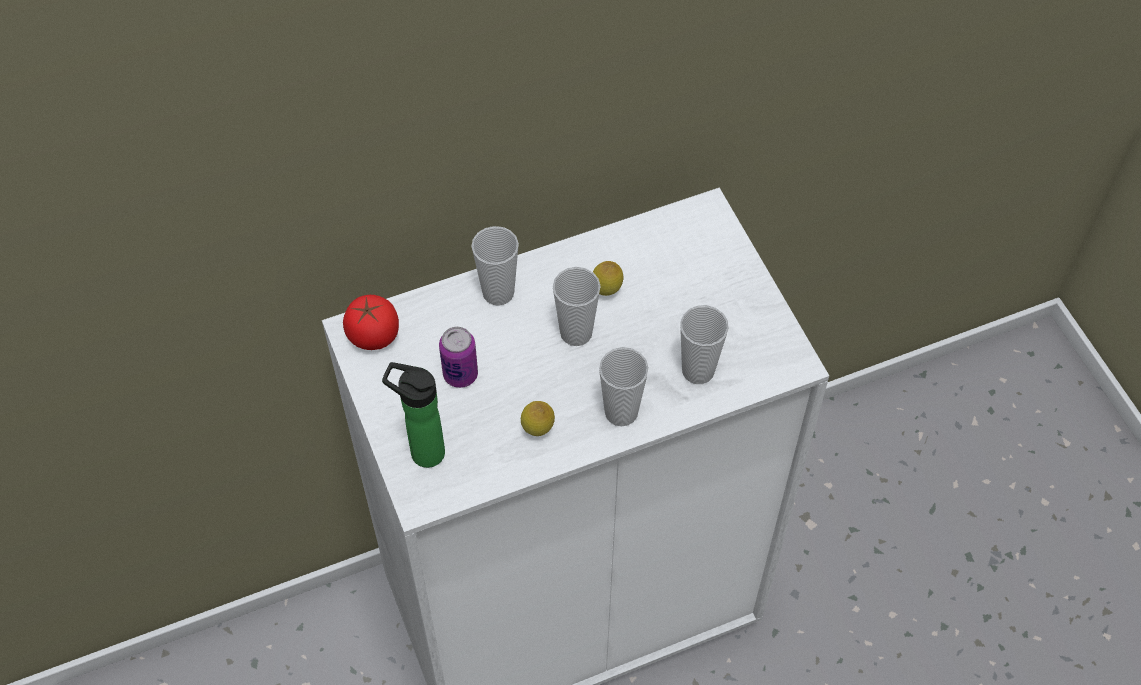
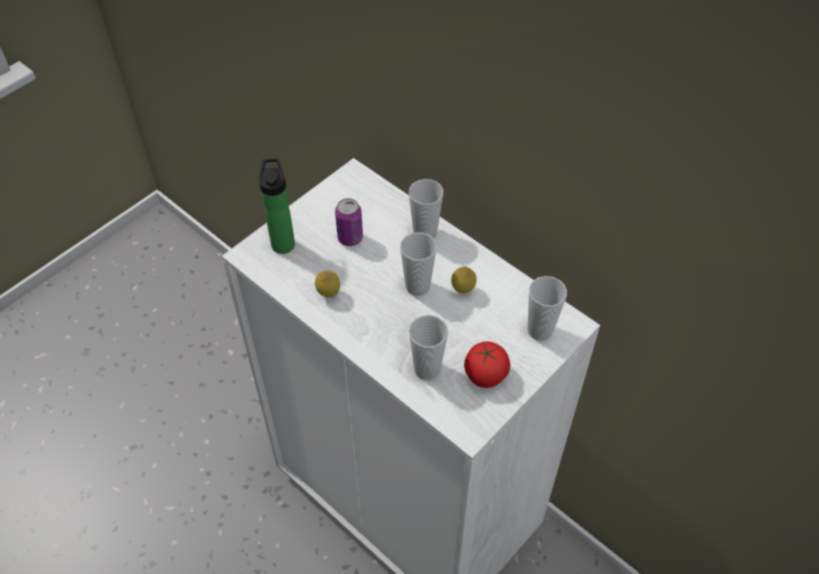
camera: 65 degrees right, 5 degrees down
(373, 335) = (355, 185): tomato -> tomato (485, 375)
(621, 412) = (367, 335): cup -> cup (540, 330)

